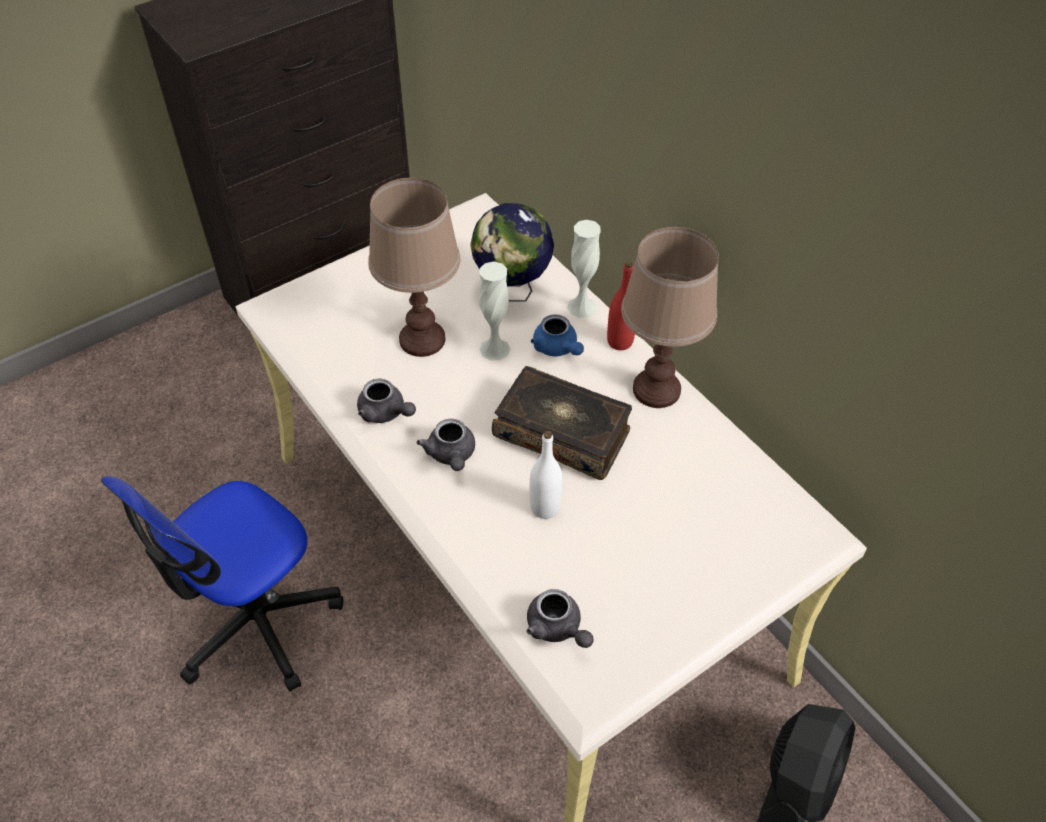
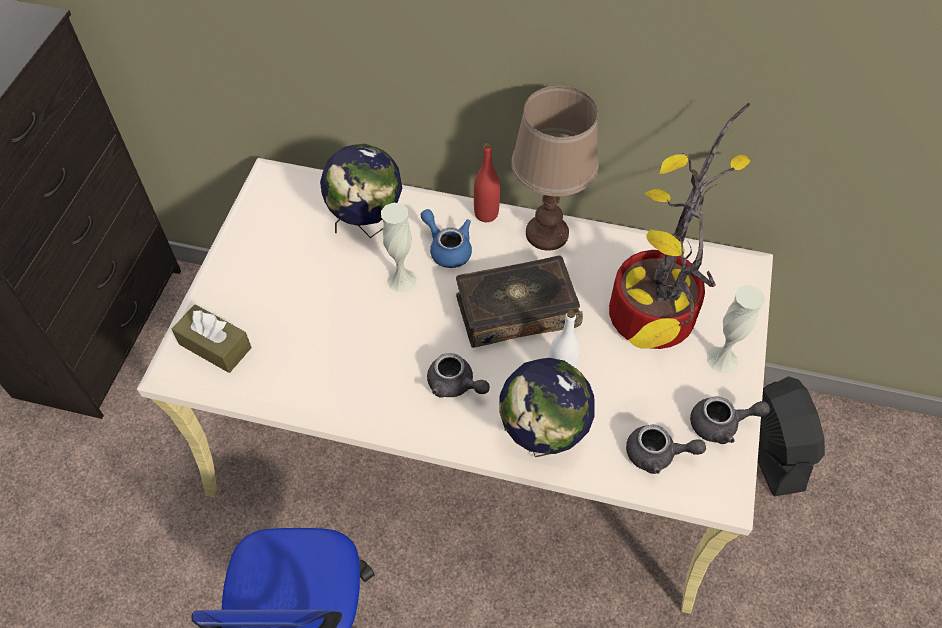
camera: 40 degrees left, 5 degrees up
(311, 309) = (215, 346): none -> brown tissue box
(385, 413) = (370, 388): grey teapot -> grey teapot (721, 425)
(422, 339) = (337, 309): brown table lamp -> none
(475, 544) = (542, 439): none -> globe
(557, 348) = (447, 248): blue teapot -> blue teapot turned 150 degrees counterclockwise
(581, 307) = (432, 205): white vase -> white vase (722, 359)
(677, 524) = (656, 322): none -> potted plant

